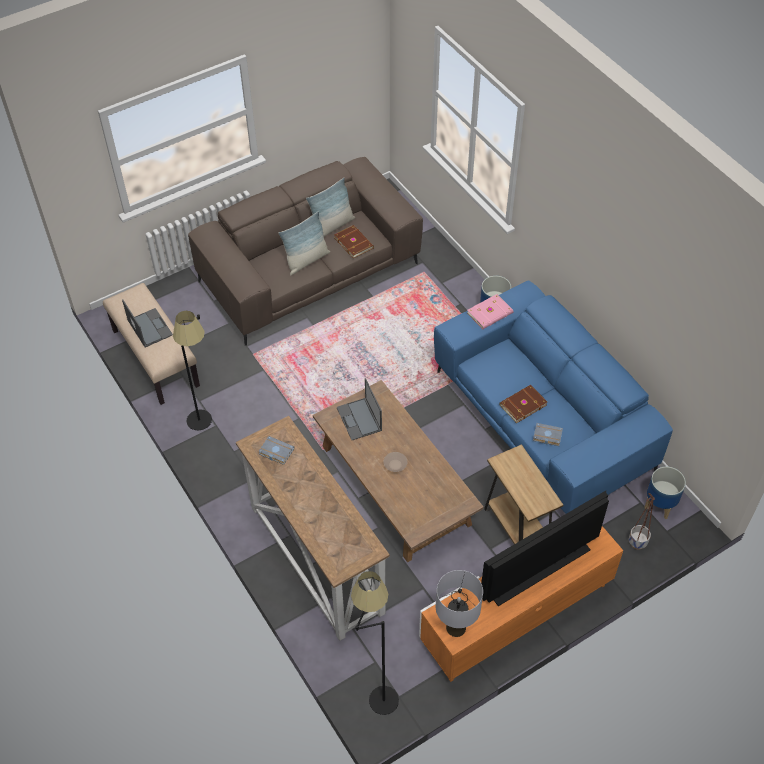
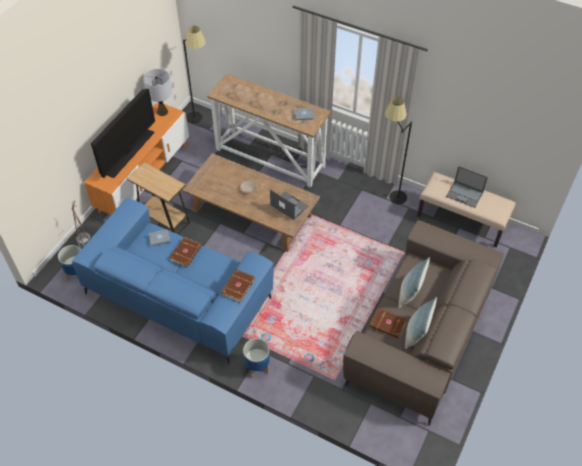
camera: 150 degrees right, 0 degrees up
(490, 313) = (237, 286): pink book -> brown book

